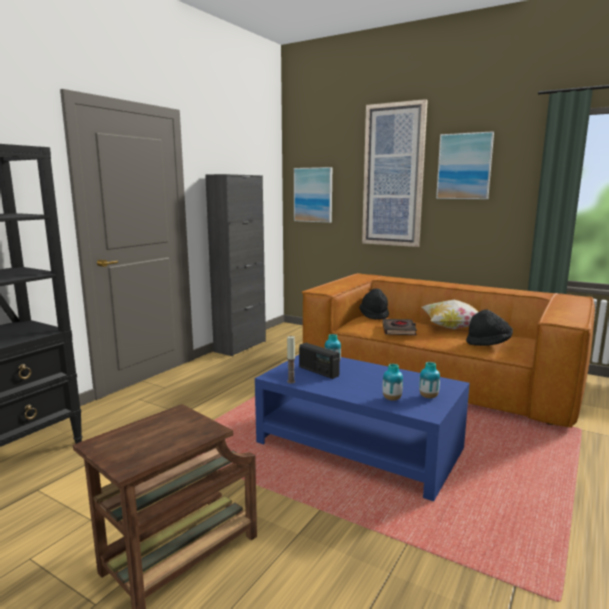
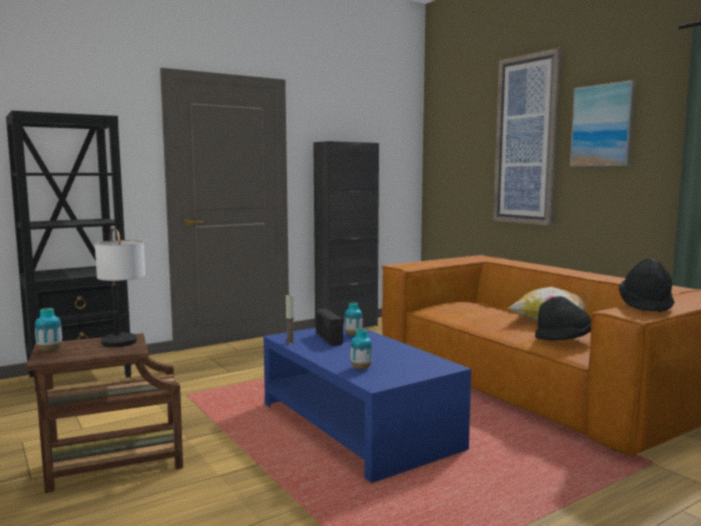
camera: 25 degrees right, 5 degrees down
(191, 427) = (122, 346): none -> table lamp
(313, 195) = (449, 165): picture -> none
(374, 315) = (471, 302): black hat -> black hat (645, 306)
(399, 330) = (476, 317): black book -> none
(428, 397) = (401, 372): vase -> vase (50, 351)

